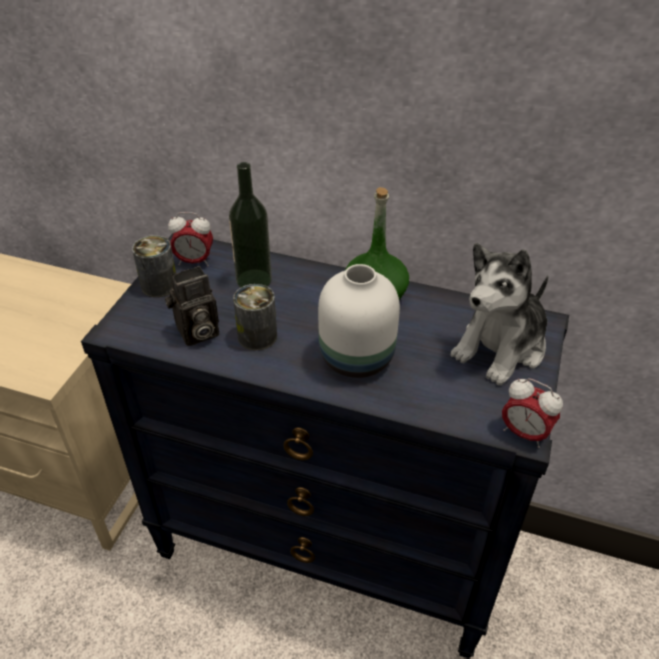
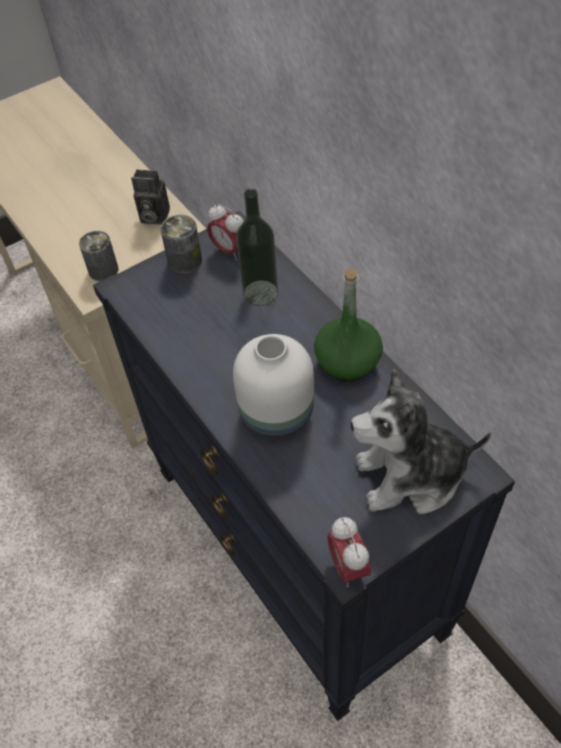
camera: 40 degrees right, 10 degrees up
(196, 333) = (175, 321): camera -> camera (153, 217)
(257, 336) = (217, 349): can -> can (103, 270)

